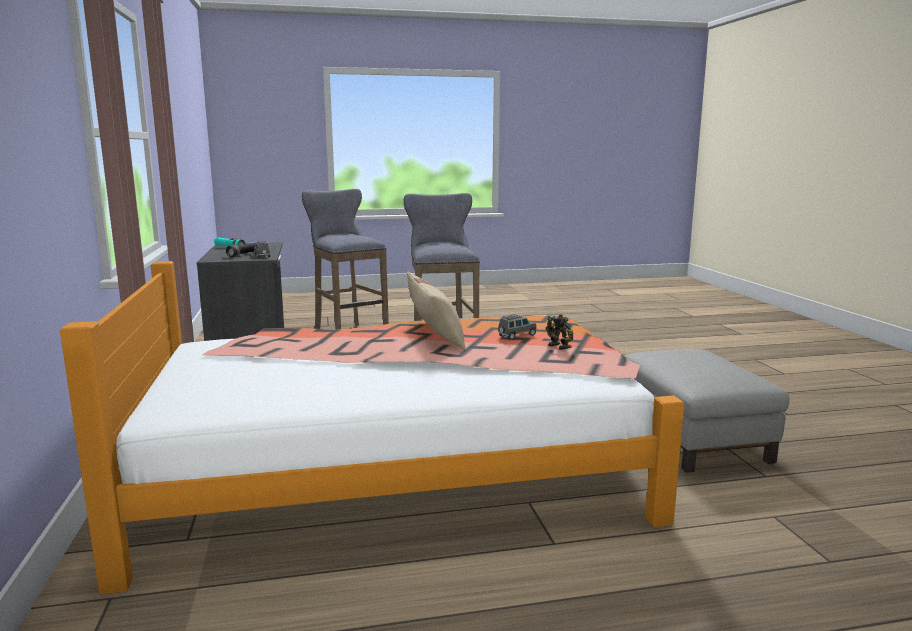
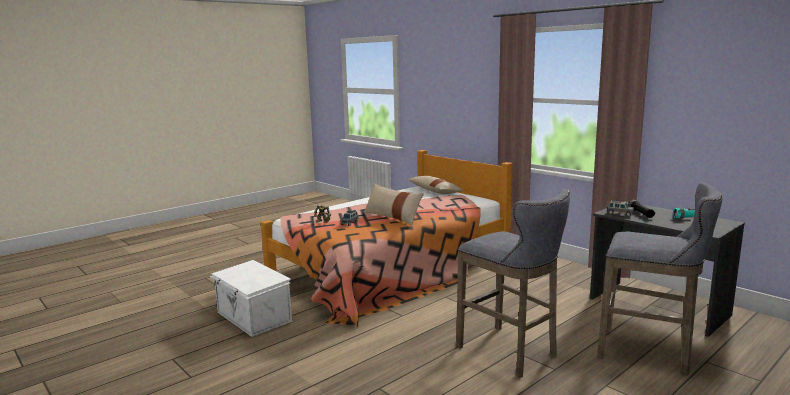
camera: 150 degrees right, 0 degrees up
(199, 382) = (434, 191): none -> beige pillow
(691, 438) = (253, 317): grey ottoman -> white storage box

